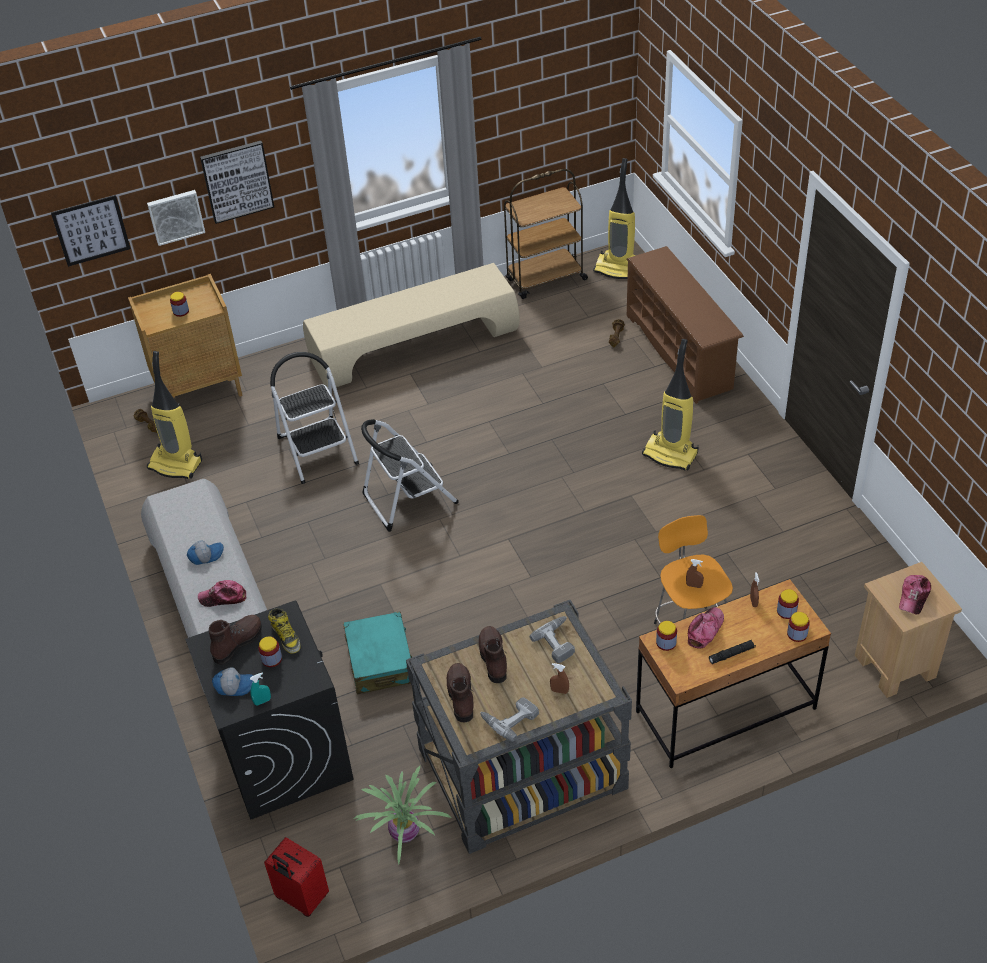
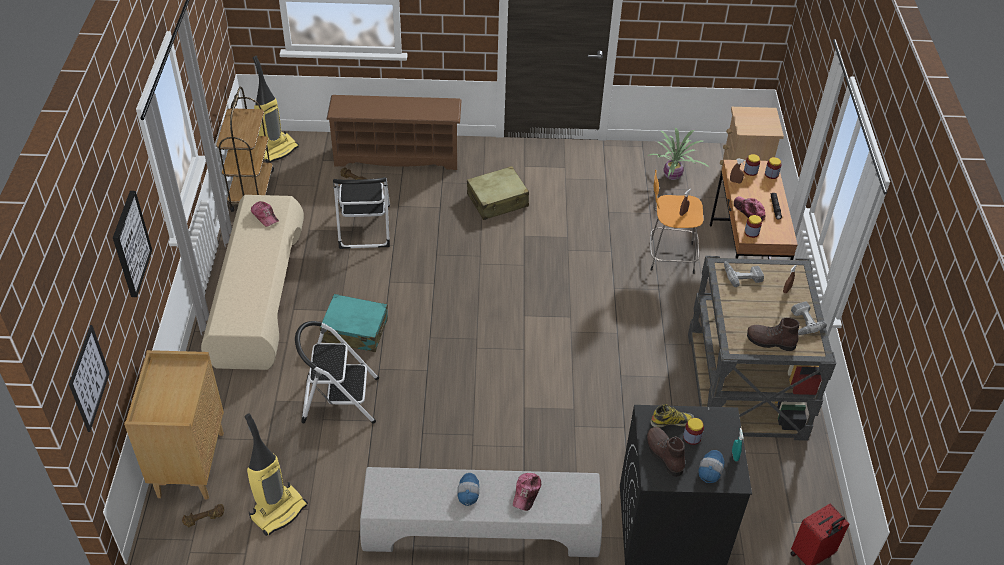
camera: 70 degrees left, 0 degrees up
(175, 216) = (117, 313): picture -> none
(181, 311) = (178, 391): jar -> none
(380, 661) = (605, 433): turquoise suitcase -> turquoise suitcase (354, 330)
(404, 834) = (777, 472): potted plant -> potted plant (673, 176)
(407, 499) = (440, 360): step ladder -> step ladder (364, 228)
(493, 658) = (742, 313): brown boot -> none
(671, 454) = (498, 200): vacuum cleaner -> beige suitcase
(914, 597) = (758, 120): cap -> cap (265, 216)

